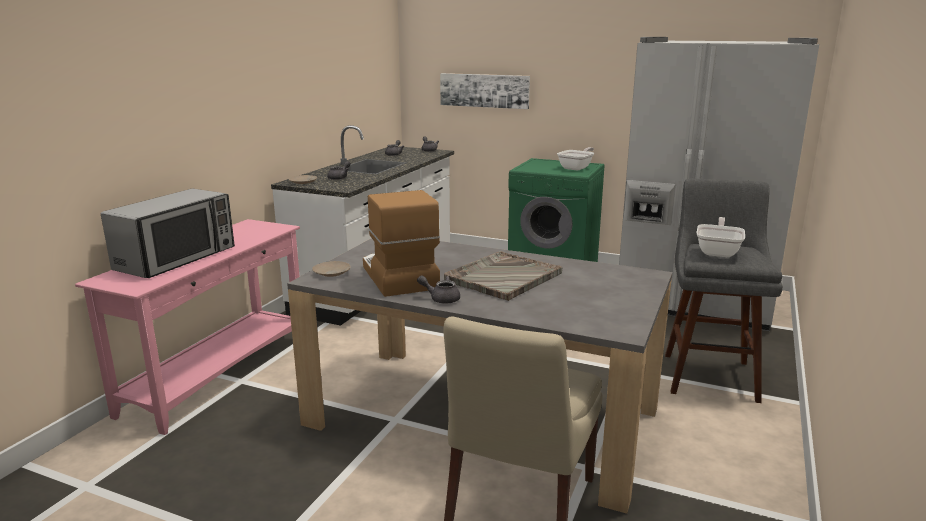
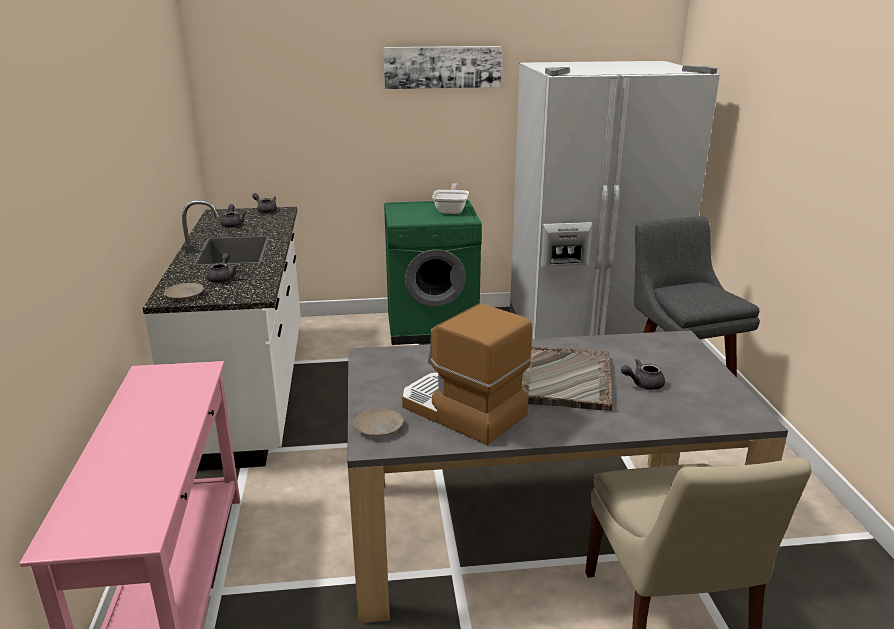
camera: 30 degrees left, 5 degrees up
(177, 259) = (126, 465): microwave -> none
(441, 298) = (547, 429): grey teapot -> grey teapot (643, 384)
(484, 90) = (317, 127): picture -> picture (442, 67)
(718, 251) = (692, 295): frying pan -> none

